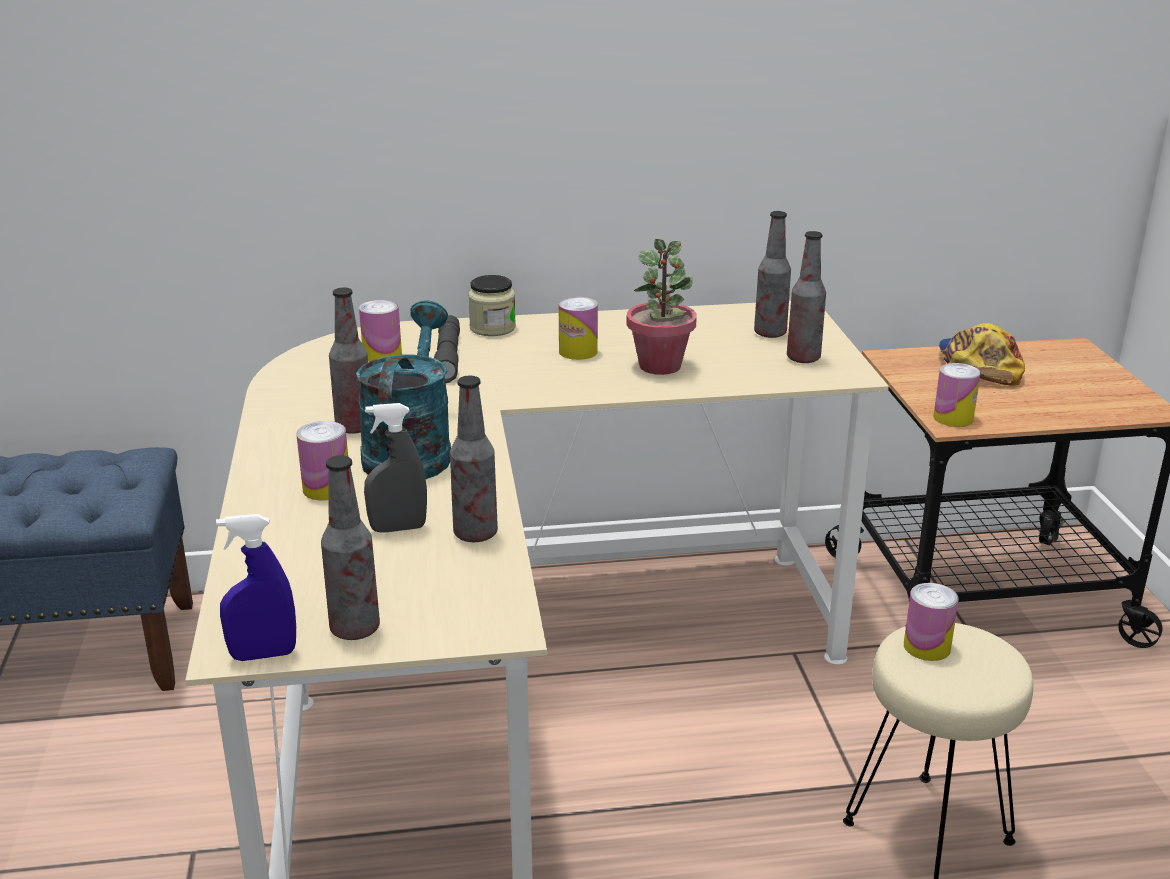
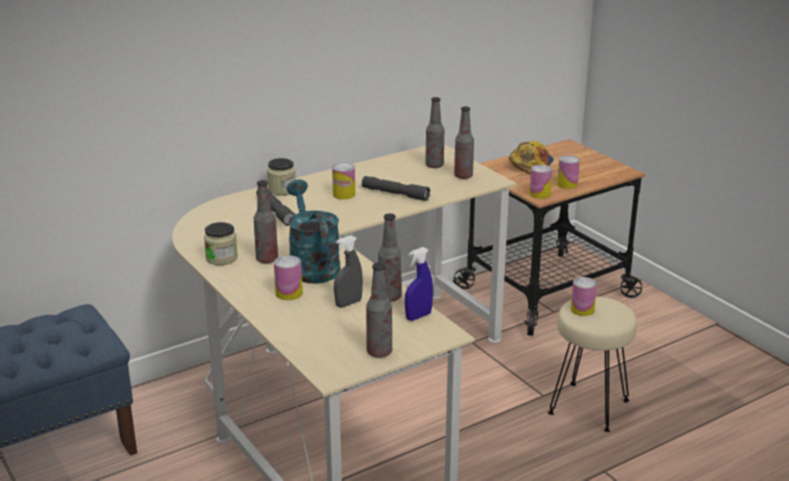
camera: 25 degrees left, 0 degrees up
(263, 655) = (348, 373): blue spray bottle -> blue spray bottle (418, 316)
(293, 411) = (221, 258): none -> jar
(382, 355) = (236, 217): can -> can (567, 184)
(660, 366) = (395, 194): potted plant -> grey flashlight
(978, 366) = (531, 164): cap -> cap turned 45 degrees clockwise

